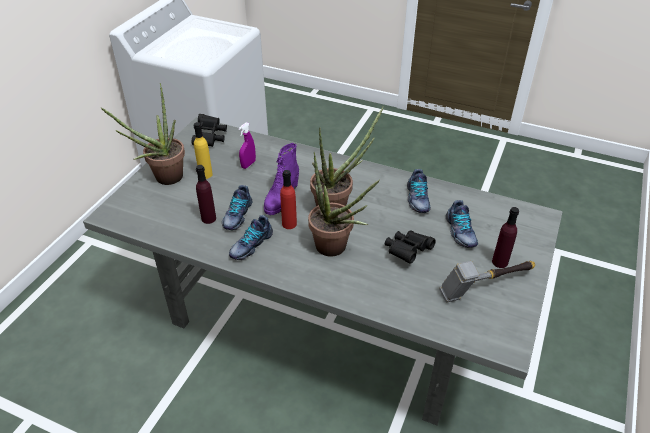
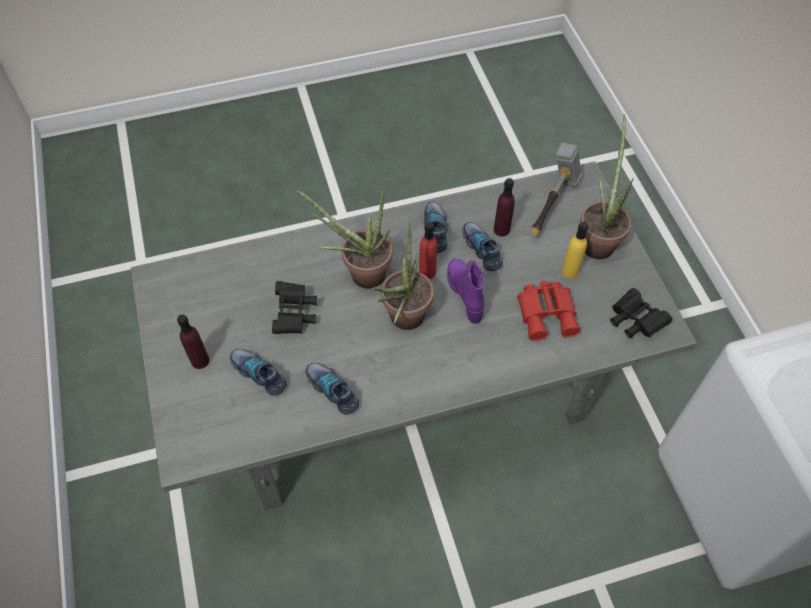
camera: 140 degrees right, 15 degrees up
(248, 164) = (548, 313): purple spray bottle -> red binoculars
(485, 288) = (200, 321): hammer -> hammer (552, 204)

